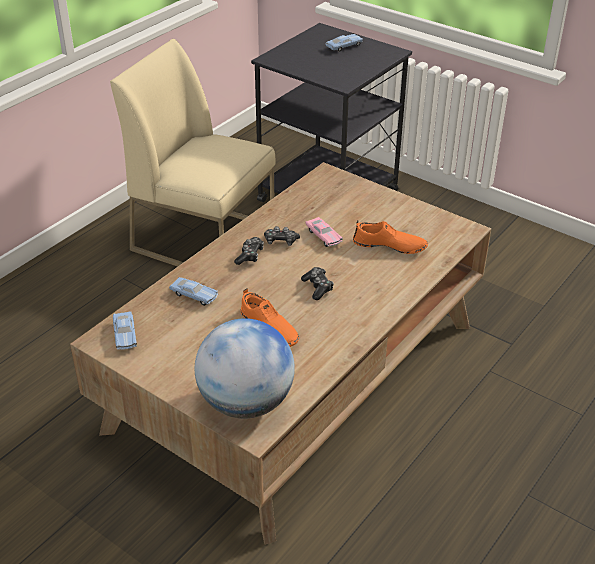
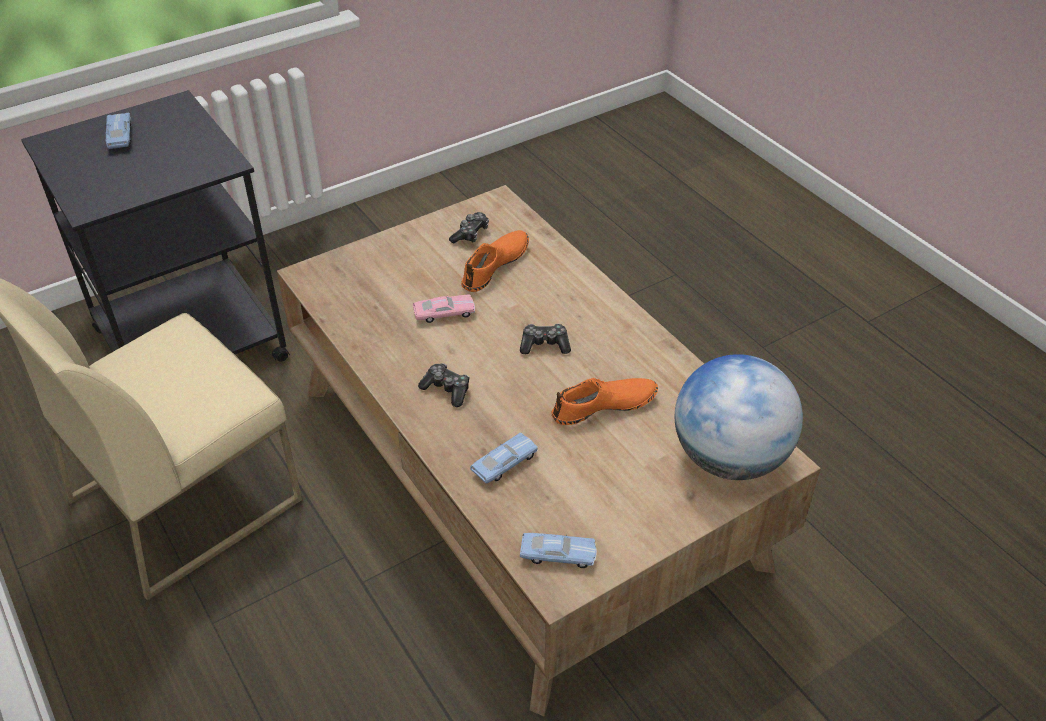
camera: 70 degrees left, 5 degrees up
(280, 241) = (432, 353): game controller -> game controller (470, 234)

